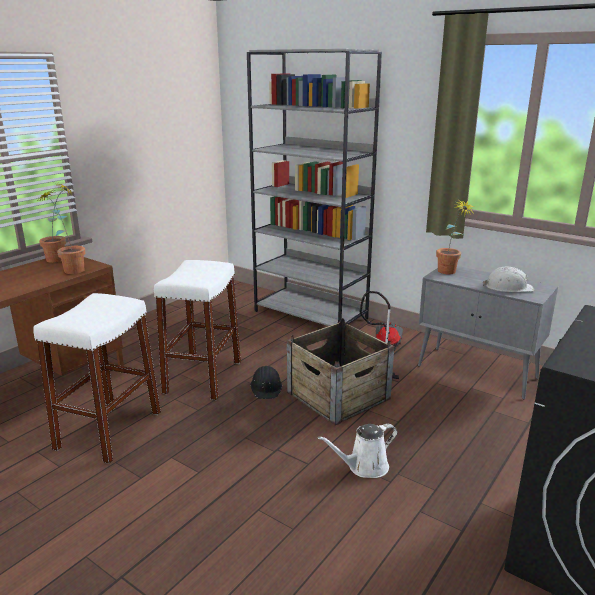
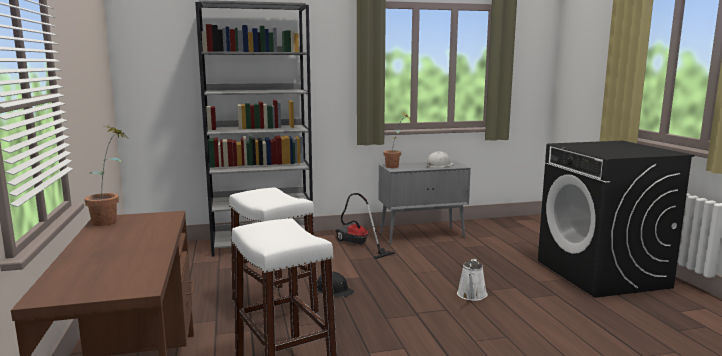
camera: 50 degrees left, 10 degrees down
(69, 270) = (153, 222): potted plant -> none
(338, 395) = (383, 274): crate -> none

